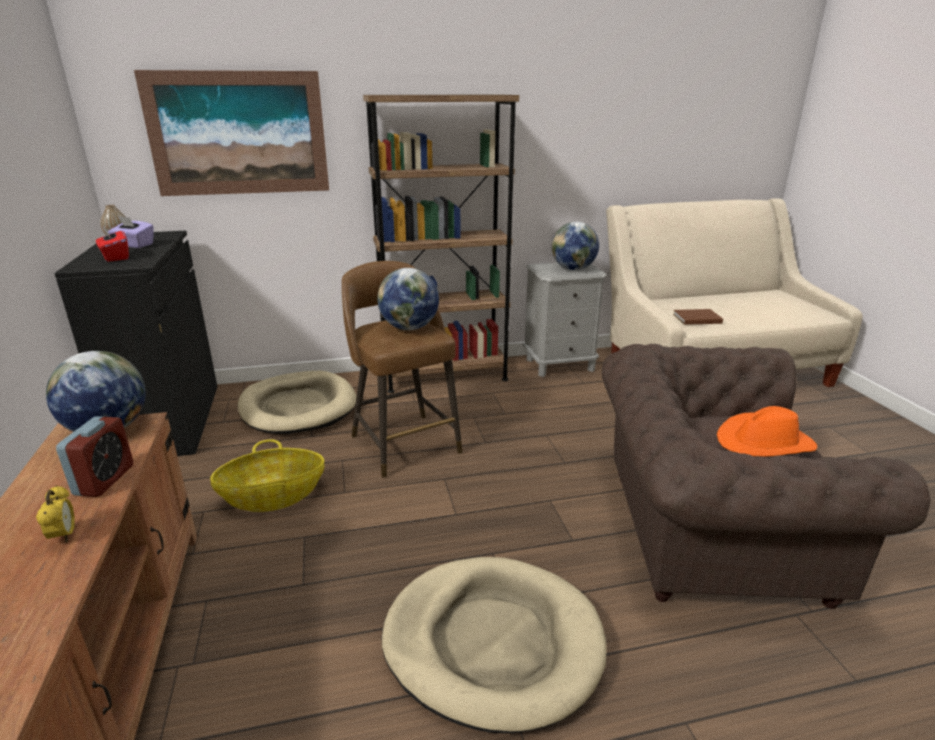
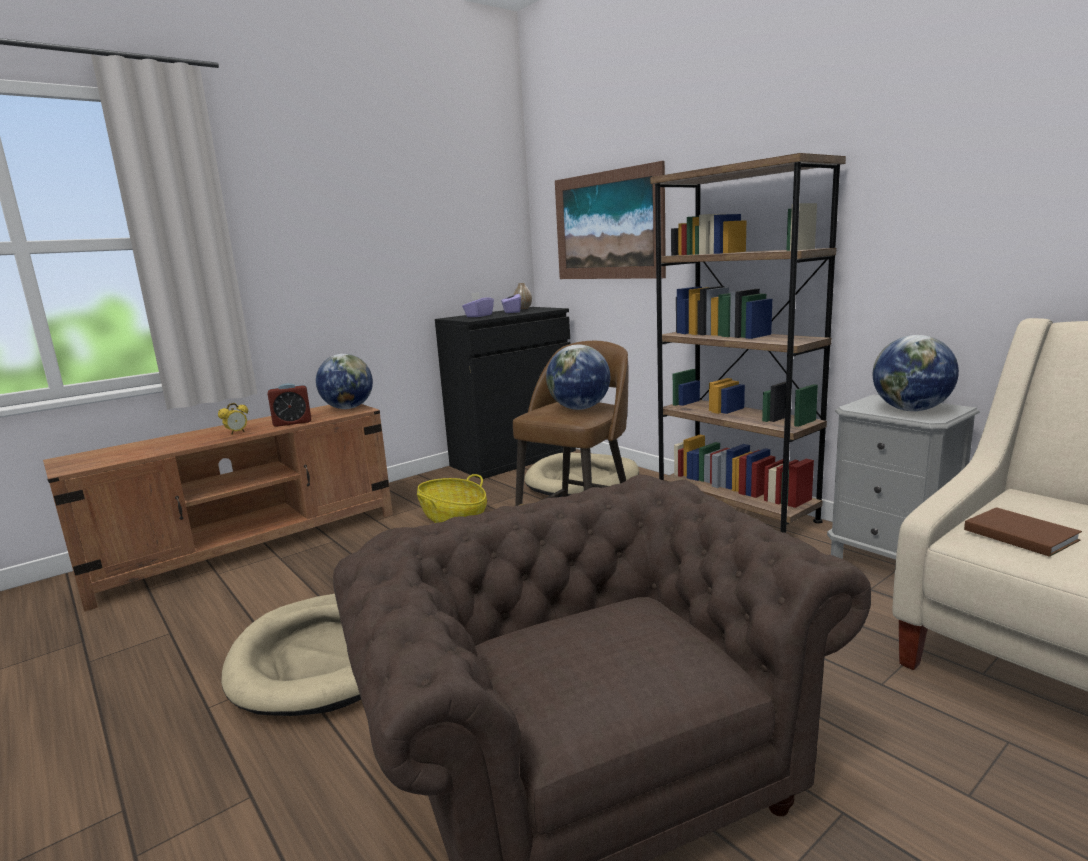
camera: 65 degrees right, 10 degrees down
(115, 257) = (479, 316): red tissue box -> purple tissue box
(764, 442) = (608, 650): orange hat -> none

